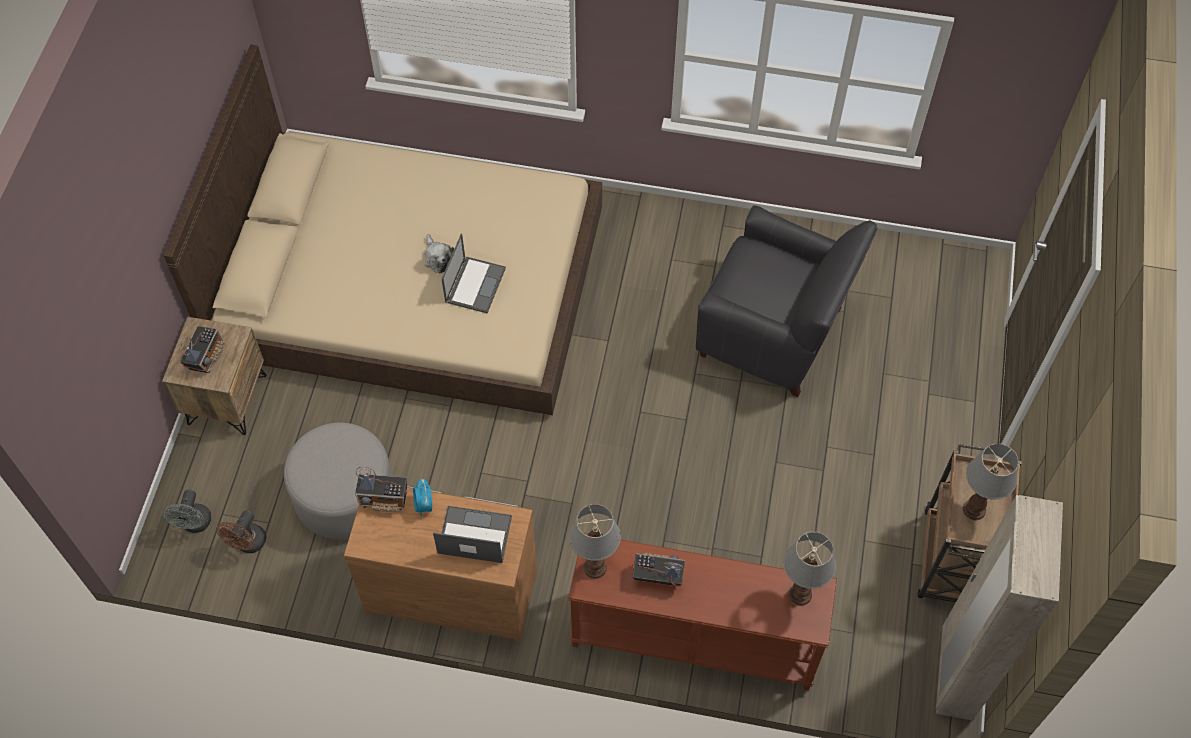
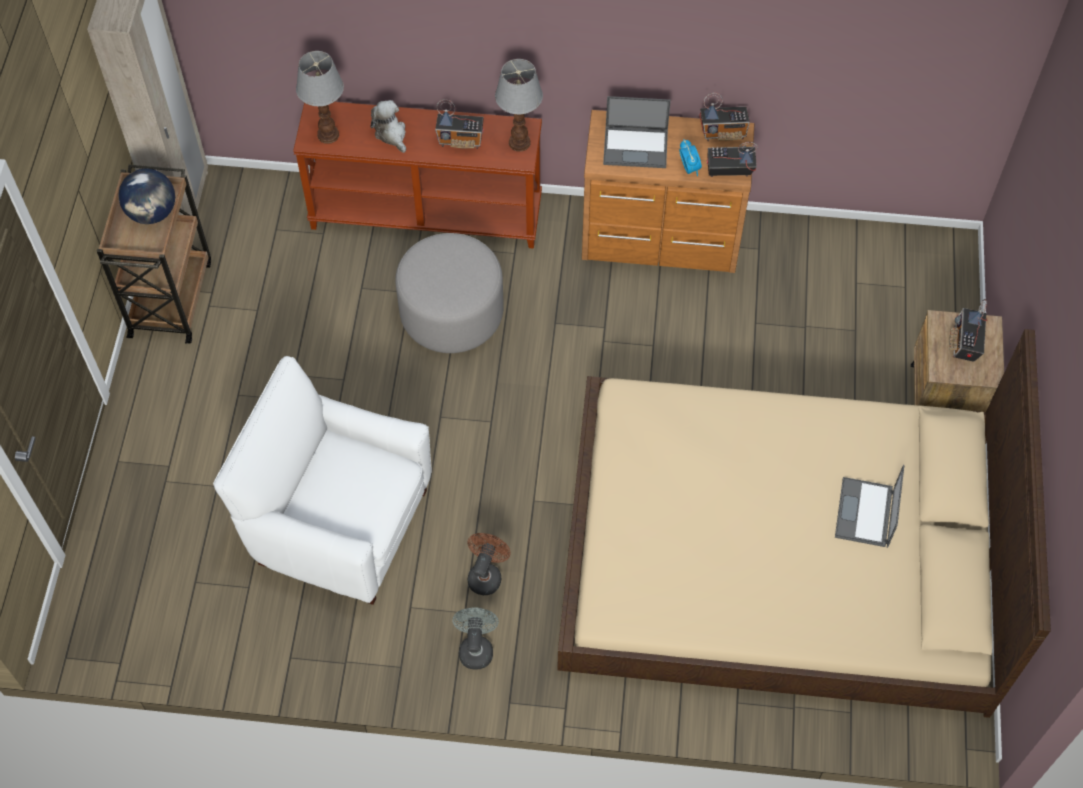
camera: 175 degrees right, 0 degrees up
(195, 524) = (928, 275): grey fan -> grey fan (476, 647)
(248, 544) = (869, 262): brown fan -> brown fan (486, 574)
(345, 496) = (787, 312): grey ottoman -> grey ottoman (451, 313)
(379, 545) = (723, 132): none -> radio
(438, 258) = (742, 503): plush toy -> plush toy (391, 134)
(475, 284) = (691, 471): laptop -> laptop (865, 513)
(774, 333) = (340, 524): black armchair -> white armchair
(974, 509) = (152, 213): table lamp -> globe

